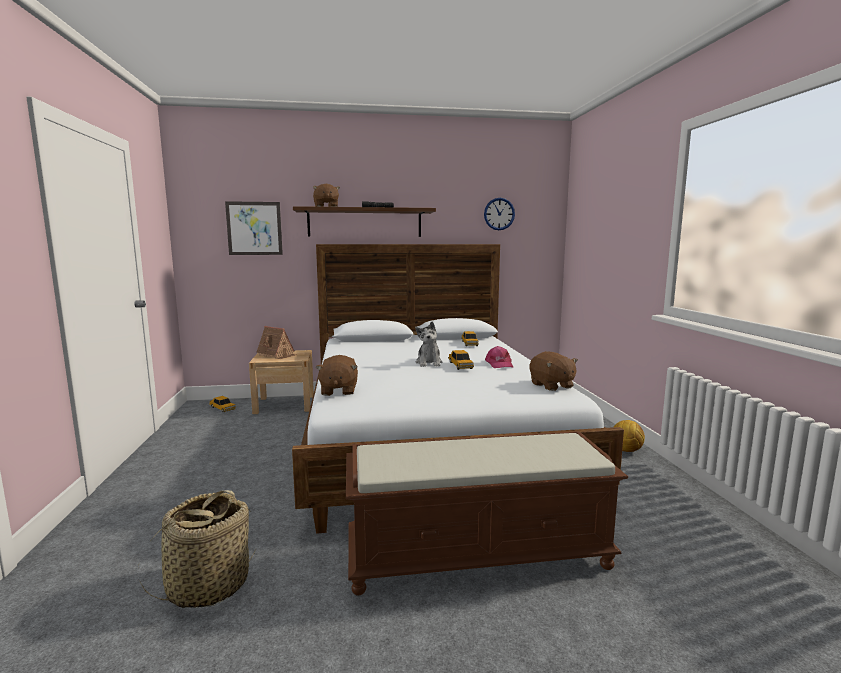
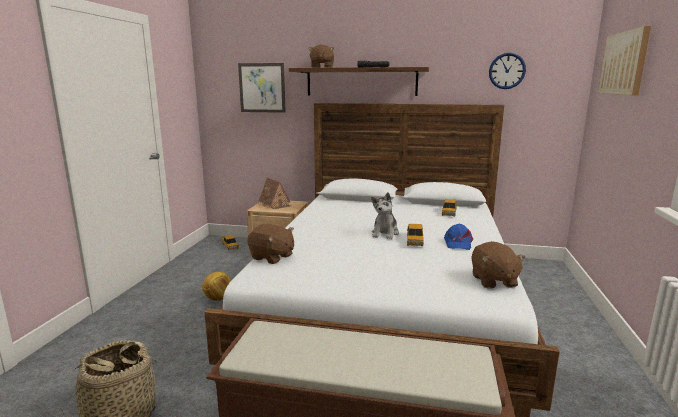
camera: 20 degrees right, 5 degrees up
(338, 391) = (272, 257): brown plush toy -> brown plush toy turned 75 degrees counterclockwise
(499, 364) = (457, 243): pink cap -> blue cap
(600, 206) = (624, 63): none -> picture
(625, 450) = (602, 360): football -> football (218, 299)

